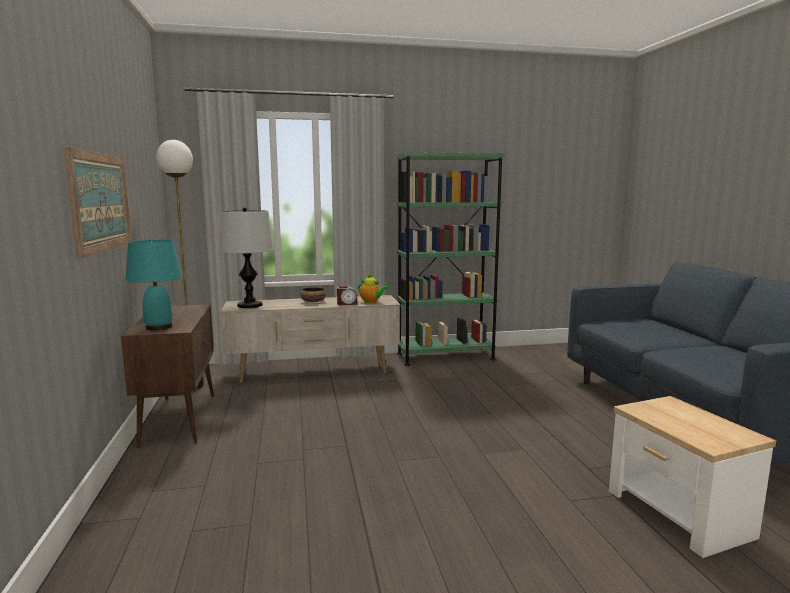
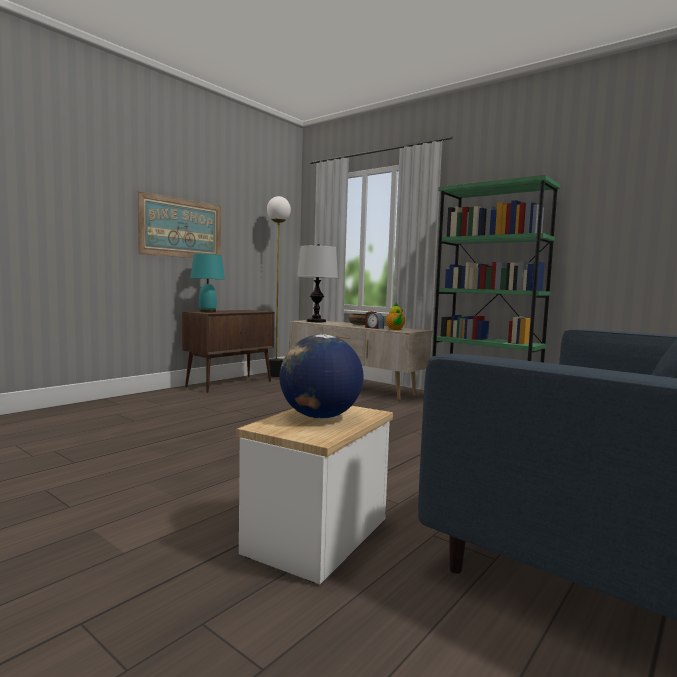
camera: 50 degrees right, 5 degrees down
(682, 420) = (319, 417): none -> globe

